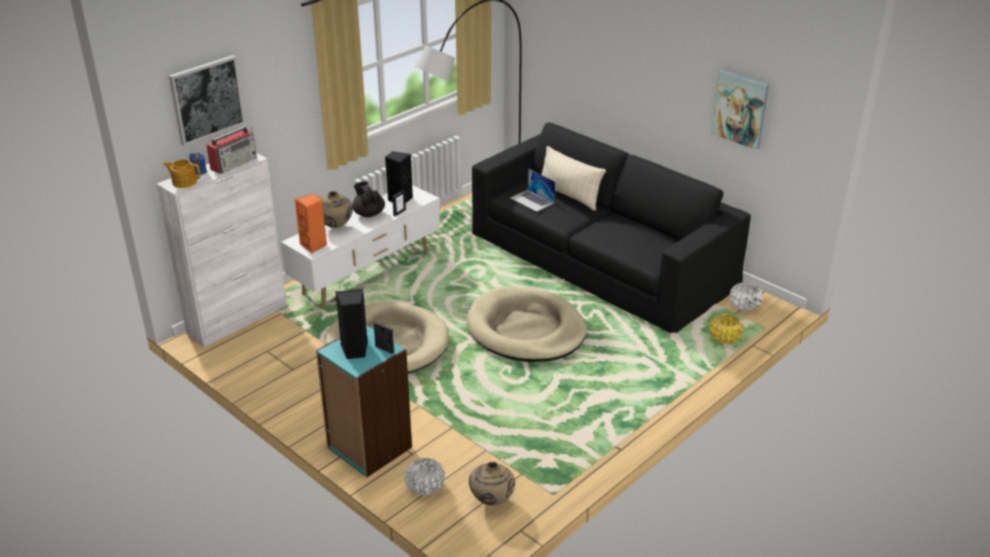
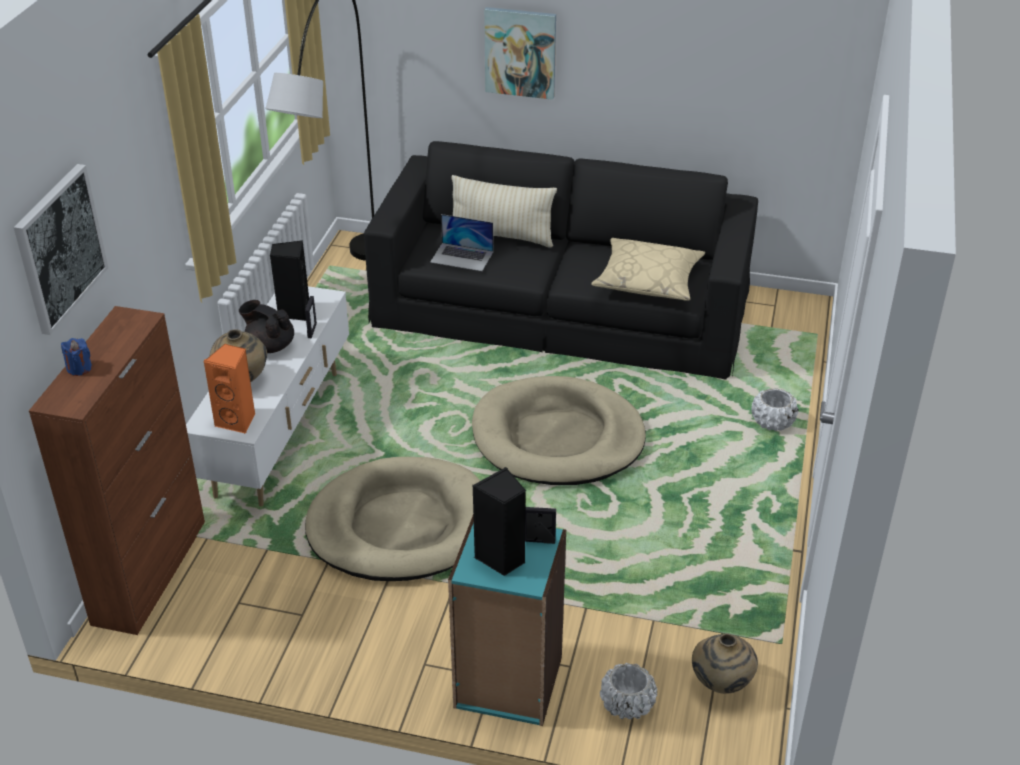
camera: 30 degrees left, 5 degrees up
(184, 182) = (74, 393): teapot -> none
(234, 163) = (122, 336): radio -> none
(238, 319) = (150, 571): white cabinet -> brown cabinet
(639, 247) = (648, 280): none -> beige pillow
(725, 338) = (788, 363): yellow planter -> none
(740, 109) = (729, 65): picture -> picture (520, 52)
(744, 306) = (773, 315): white planter -> white planter (772, 422)

